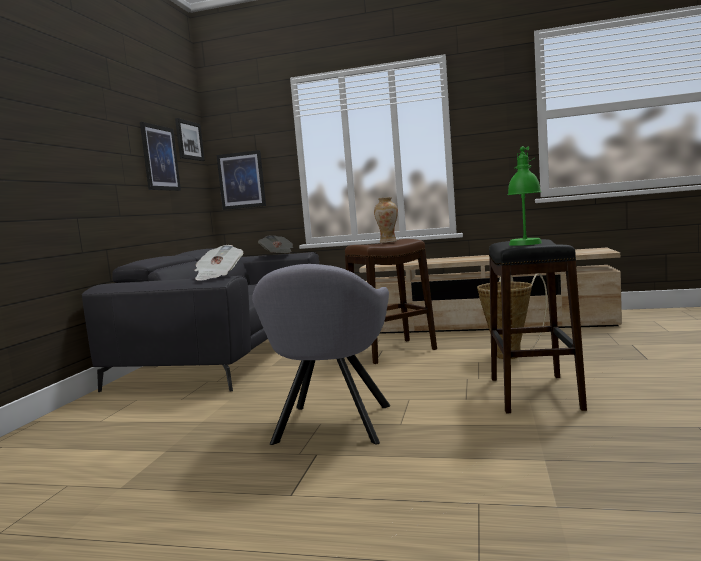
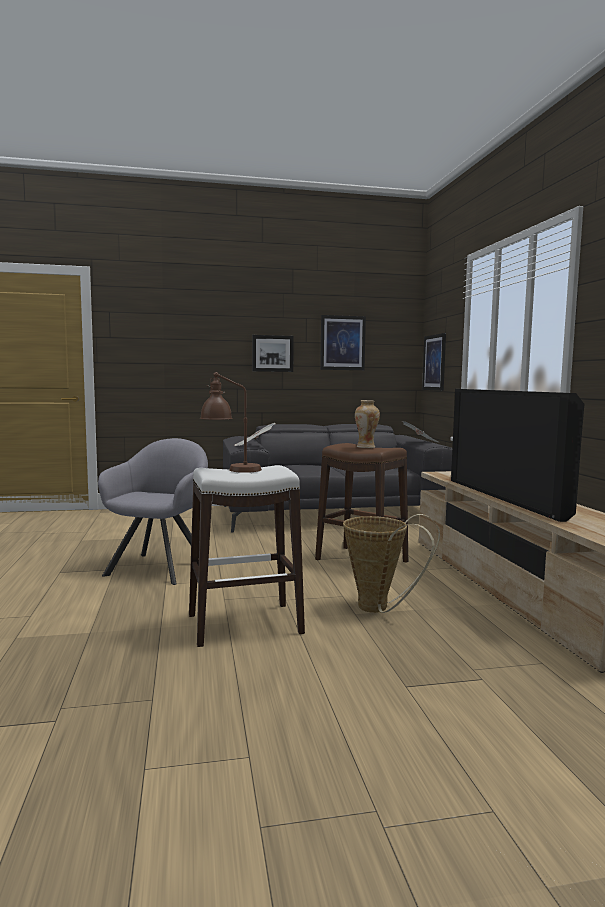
camera: 65 degrees right, 0 degrees up
(189, 140) = (392, 324): picture -> picture (272, 353)
(331, 427) = (161, 566): grey armchair -> grey armchair turned 120 degrees clockwise
(481, 258) = (507, 497): none -> television
(526, 245) = (230, 470): green table lamp -> brown table lamp
(534, 393) = (245, 624): black stool -> white stool

